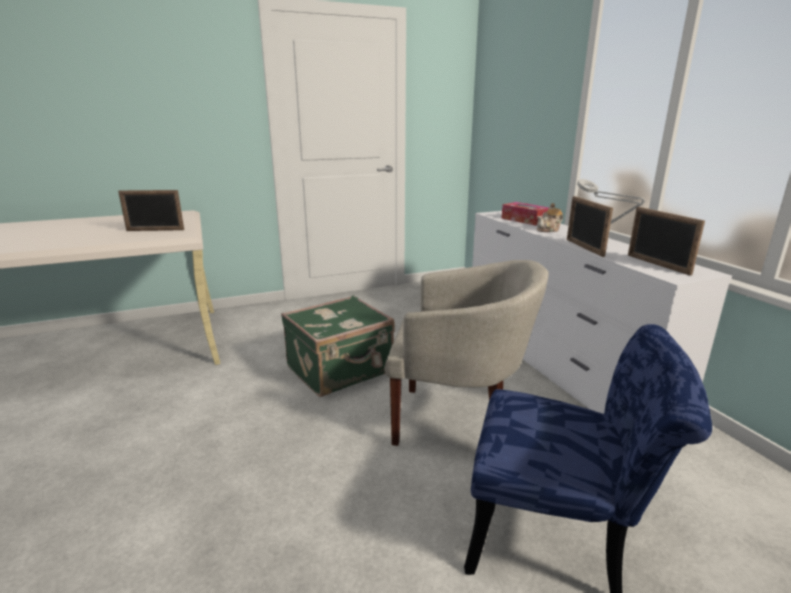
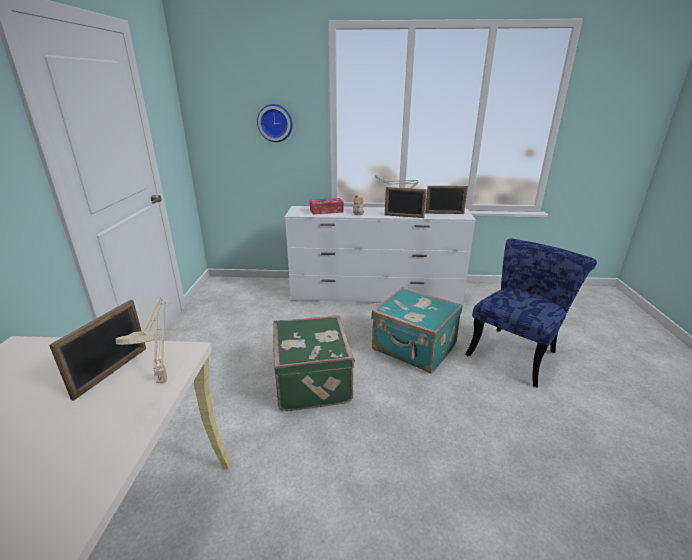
camera: 65 degrees left, 5 degrees up
(147, 239) = (163, 379): none -> beige table lamp
(457, 421) = (414, 349): beige armchair -> turquoise suitcase
(532, 105) = (275, 123): none -> wall clock

